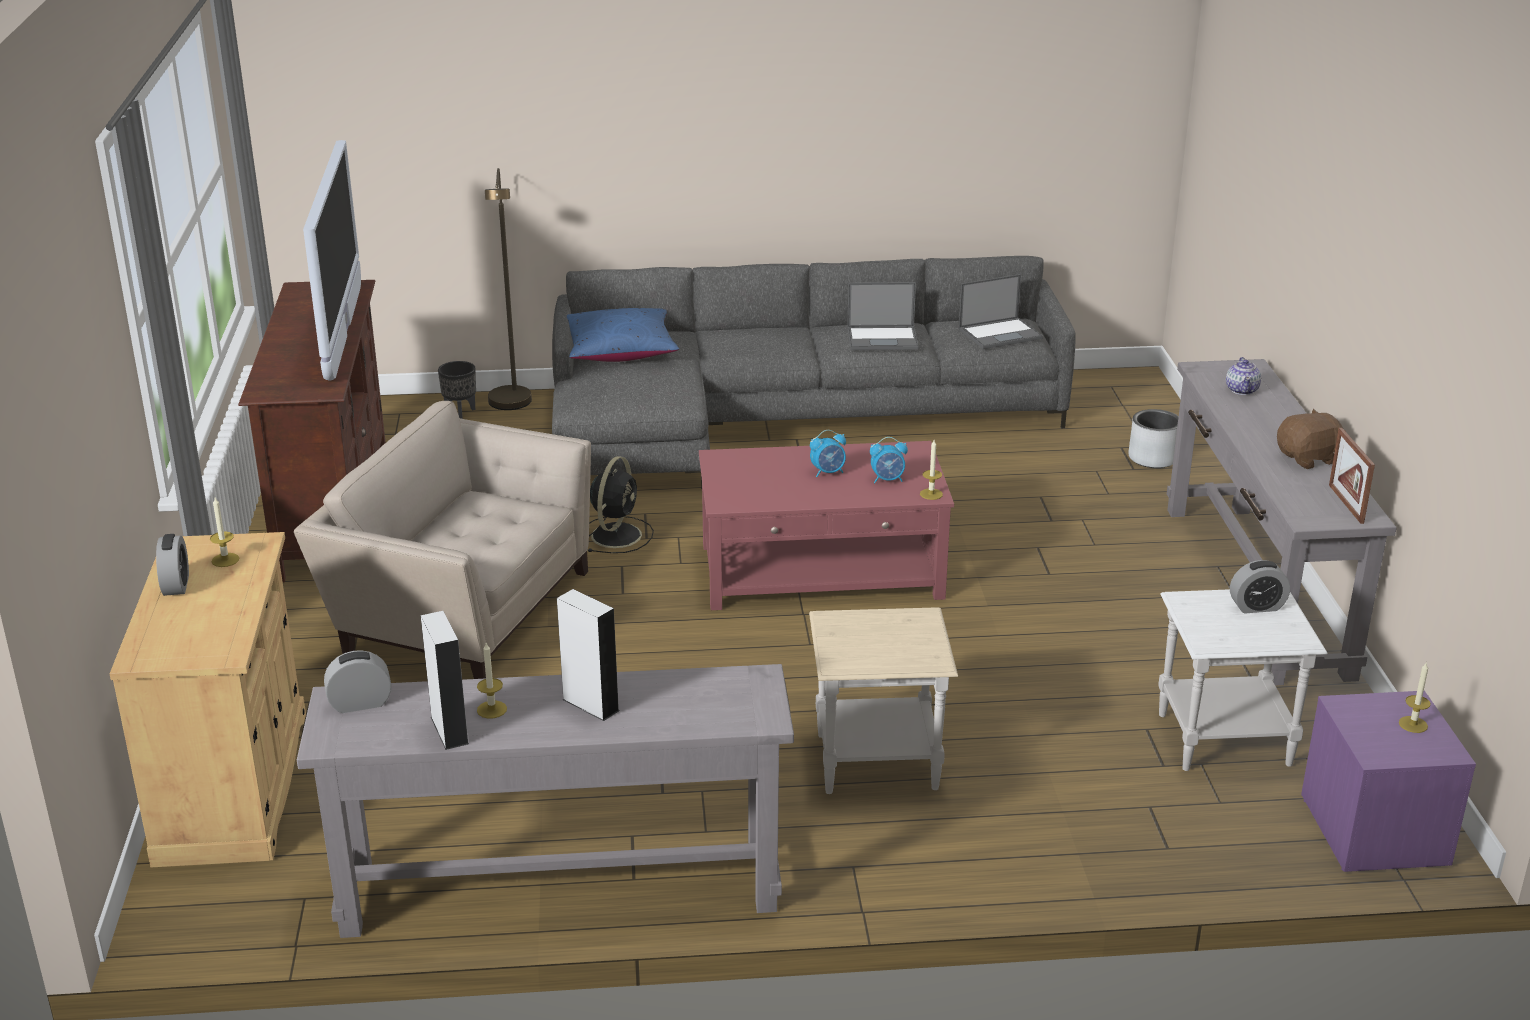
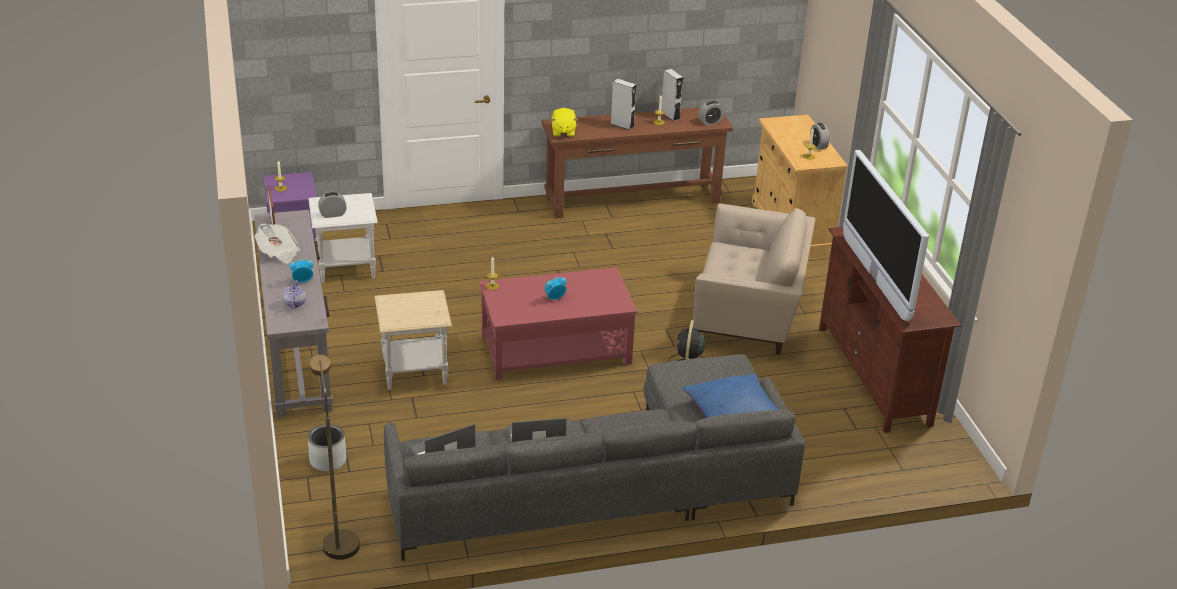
camera: 170 degrees right, 5 degrees up
(460, 413) = (858, 473): black planter -> none
(511, 406) = (824, 484): brown floor lamp -> brown floor lamp (338, 539)
(560, 887) = (632, 199): grey console table -> brown console table
(747, 690) = (563, 132): none -> yellow plush toy
(875, 762) = (513, 250): beige side table -> beige side table (415, 371)
(888, 480) = (518, 294): alarm clock -> alarm clock (302, 280)
(1308, 458) = (278, 253): brown plush toy -> newspaper

